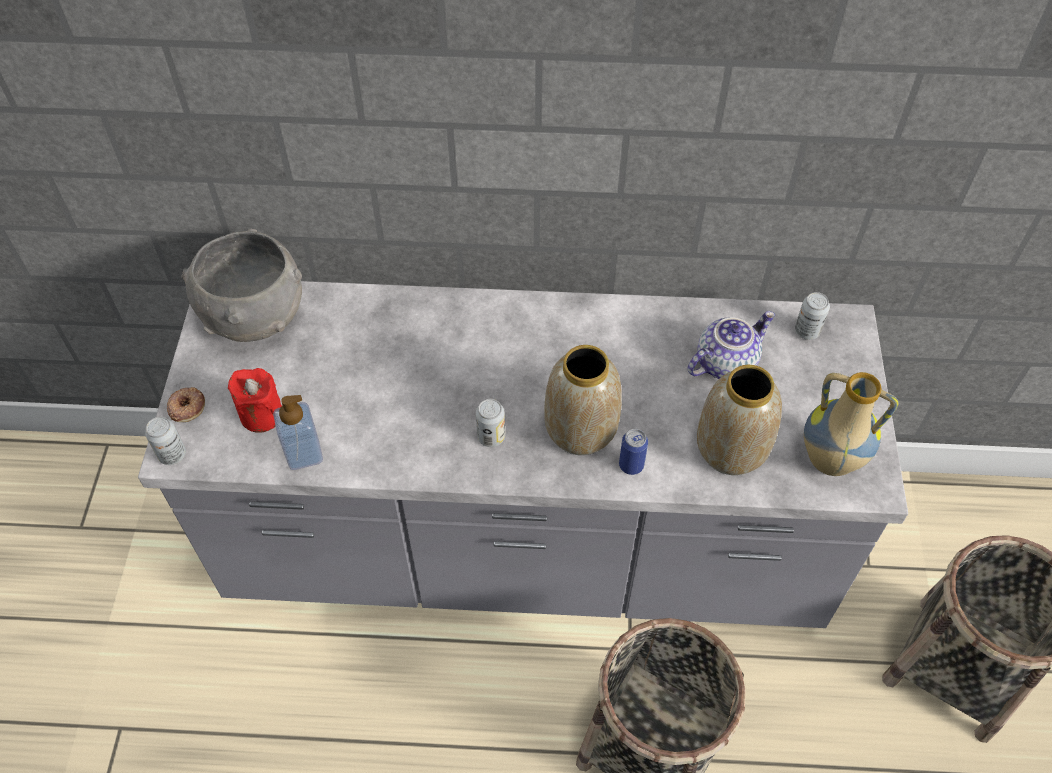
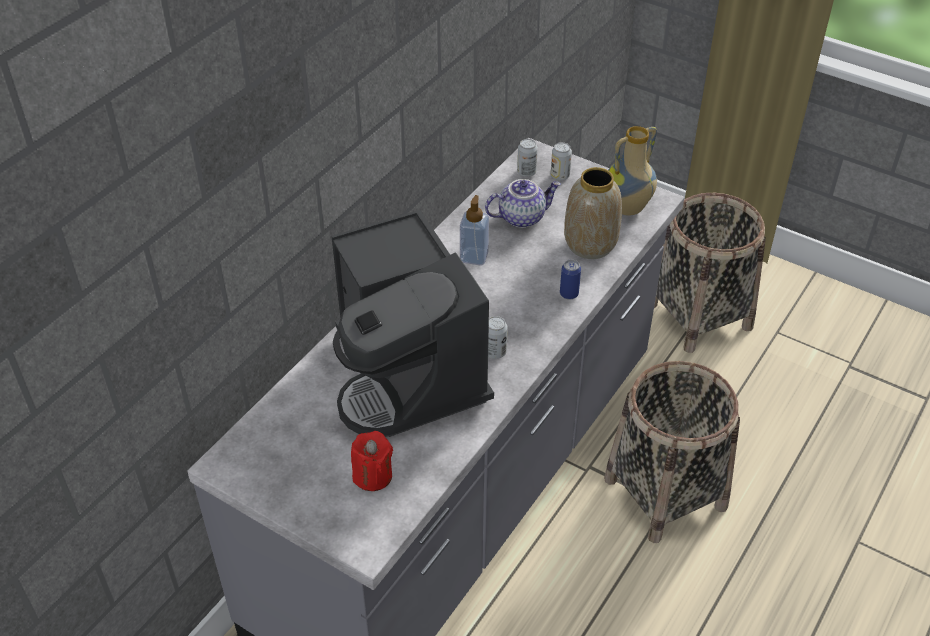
camera: 60 degrees left, 10 degrees down
(172, 454) = (368, 547): can -> can (560, 176)
(186, 407) = (326, 522): donut -> none
(254, 316) = (266, 446): grey bowl -> none
(304, 454) = (431, 462): soap dispenser -> soap dispenser (474, 256)
(410, 377) = (408, 375): none -> coffee machine
(582, 431) = (524, 305): vase -> none
(725, 362) = (521, 217): teapot -> teapot turned 75 degrees clockwise

